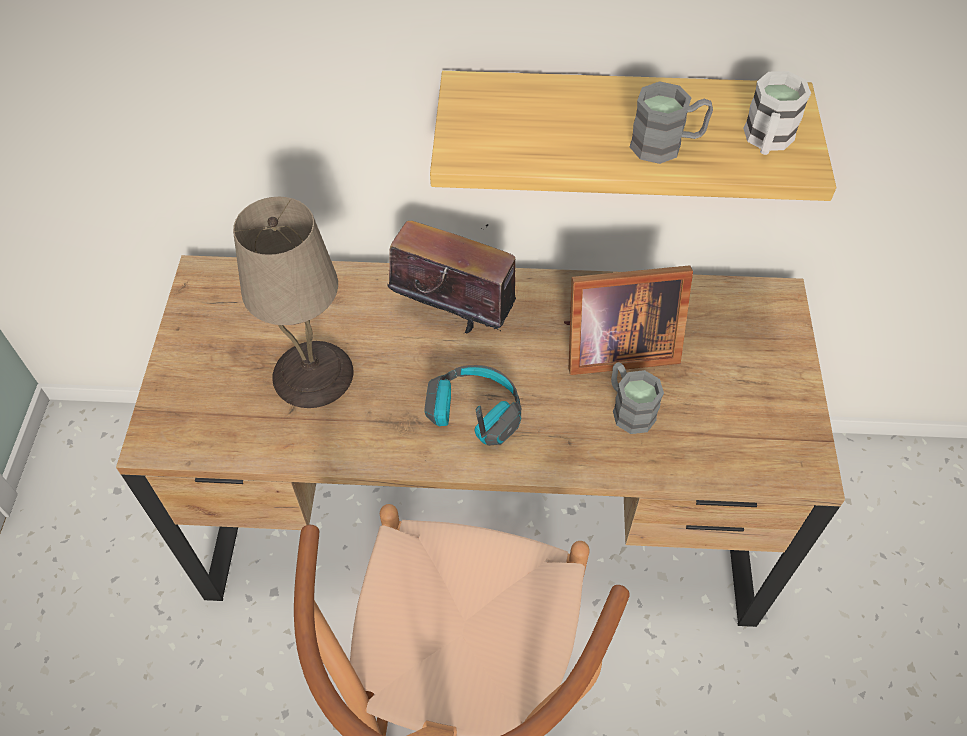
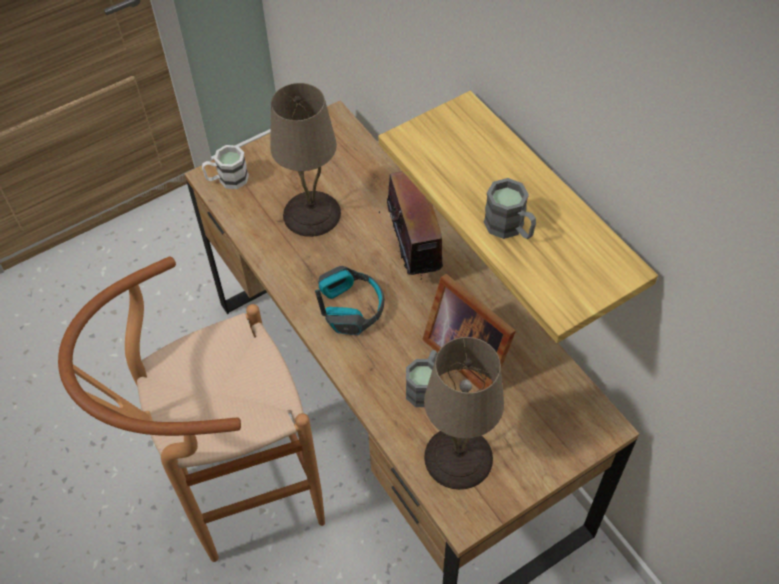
camera: 55 degrees right, 0 degrees up
(732, 431) = (457, 456): none -> beige table lamp
(766, 141) = (566, 277): white mug -> white mug (227, 179)

